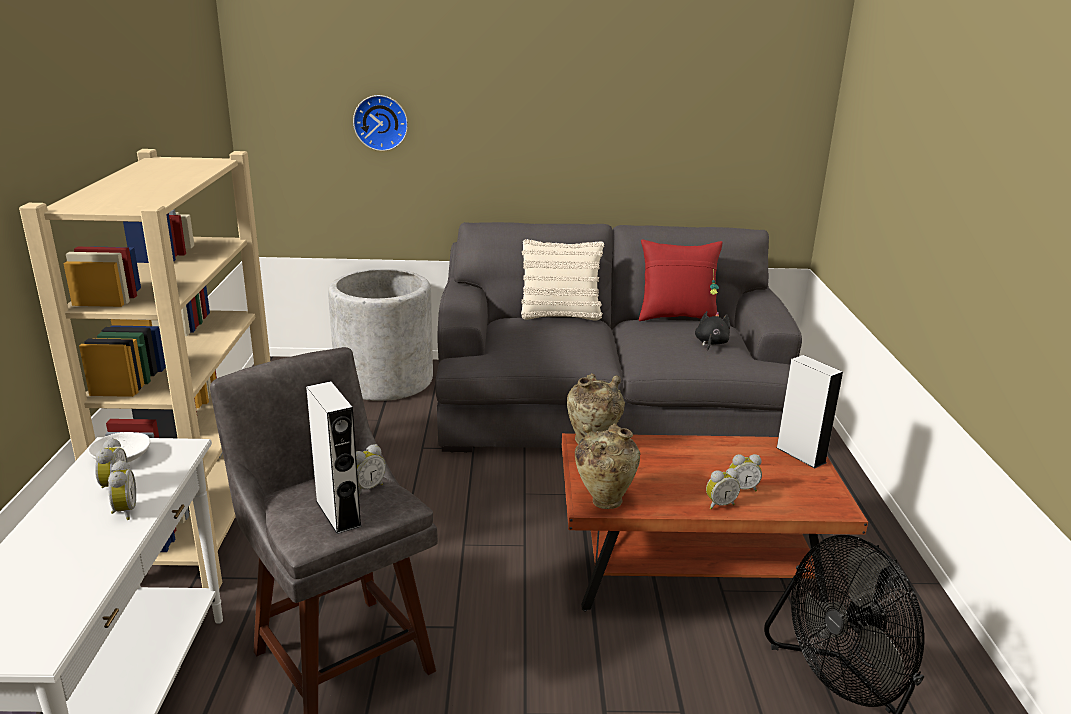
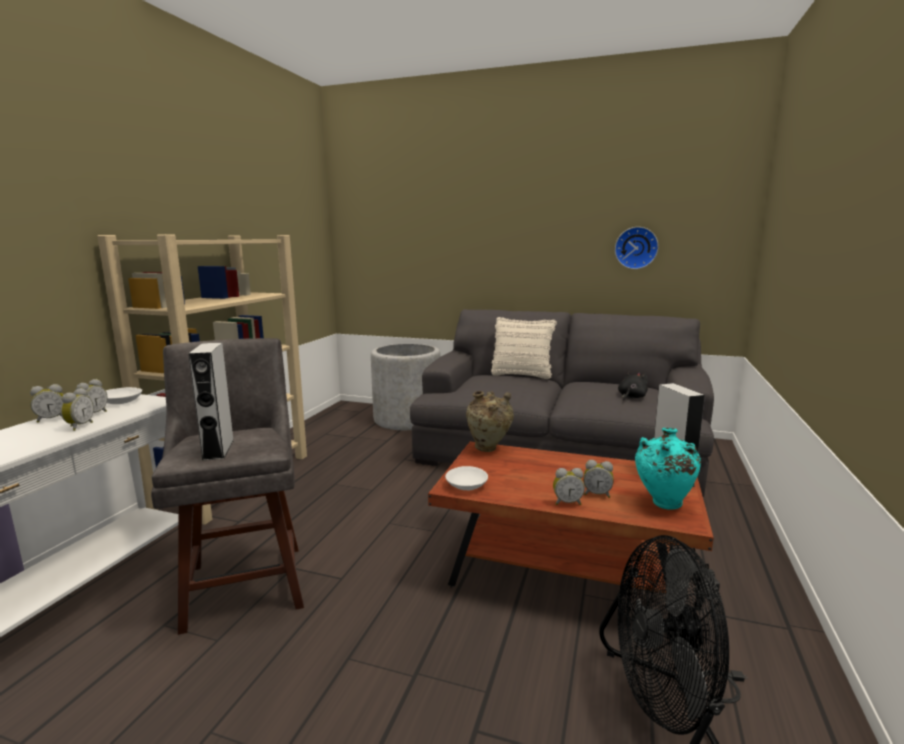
camera: 20 degrees right, 10 degrees down
(366, 488) = (256, 438): alarm clock -> alarm clock (52, 419)
(381, 122) = (417, 244): wall clock -> wall clock (636, 248)
(604, 500) = (466, 486): beige vase -> white bowl
(676, 318) = (613, 382): red pillow -> none
(808, 491) = (663, 504): none -> turquoise vase

